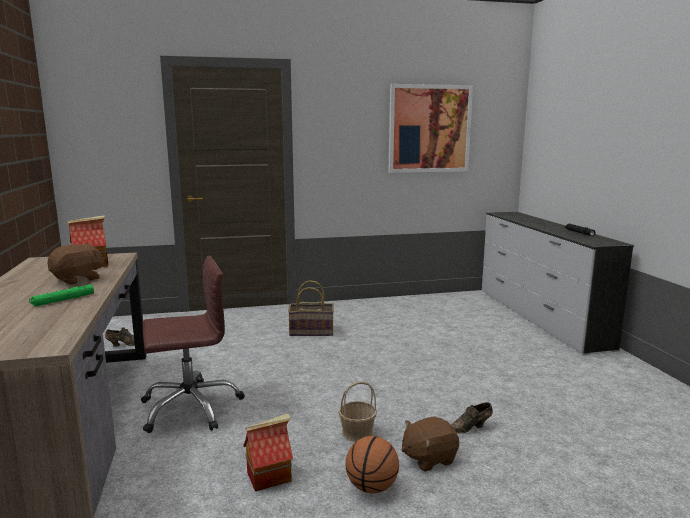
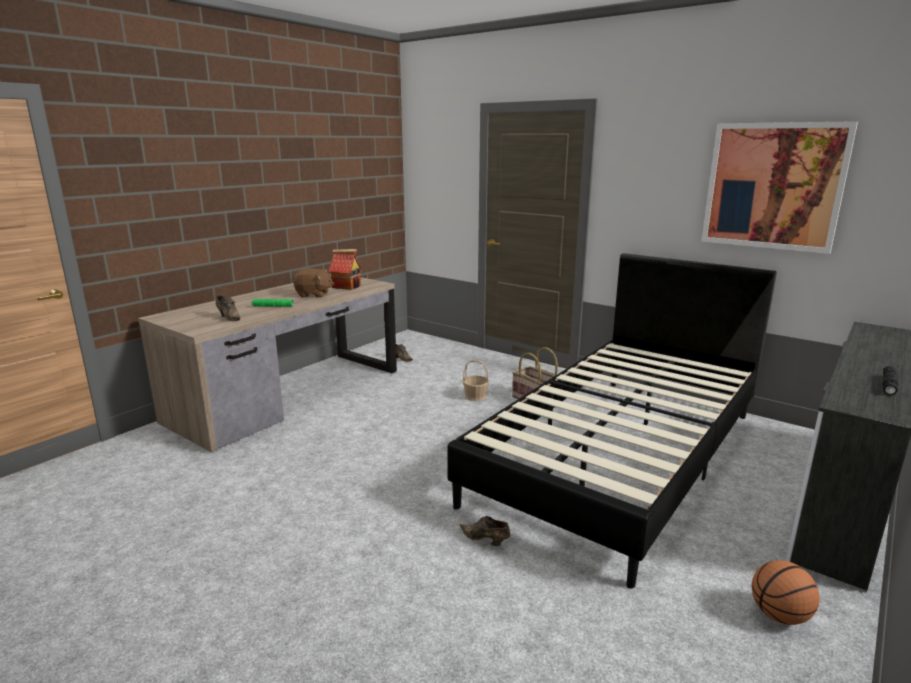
camera: 50 degrees right, 5 degrees up
(41, 325) = (229, 317): none -> brown shoe
(190, 407) = (356, 417): brown office chair -> none
(269, 476) = (310, 480): toy house -> none
(357, 433) = (404, 489): basket -> basket (475, 396)
(371, 487) = (340, 525): basketball -> basketball (779, 615)
(426, 341) = (620, 455): none -> black bed
(428, 458) = (408, 536): brown plush toy -> none

